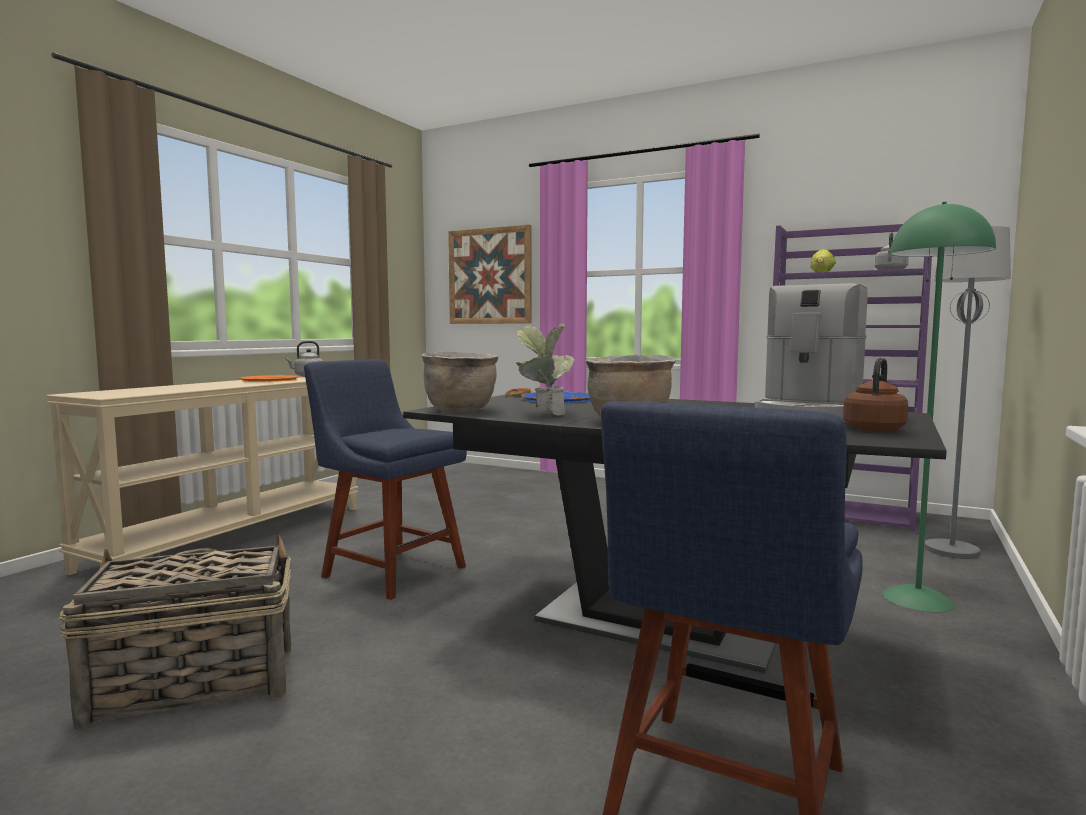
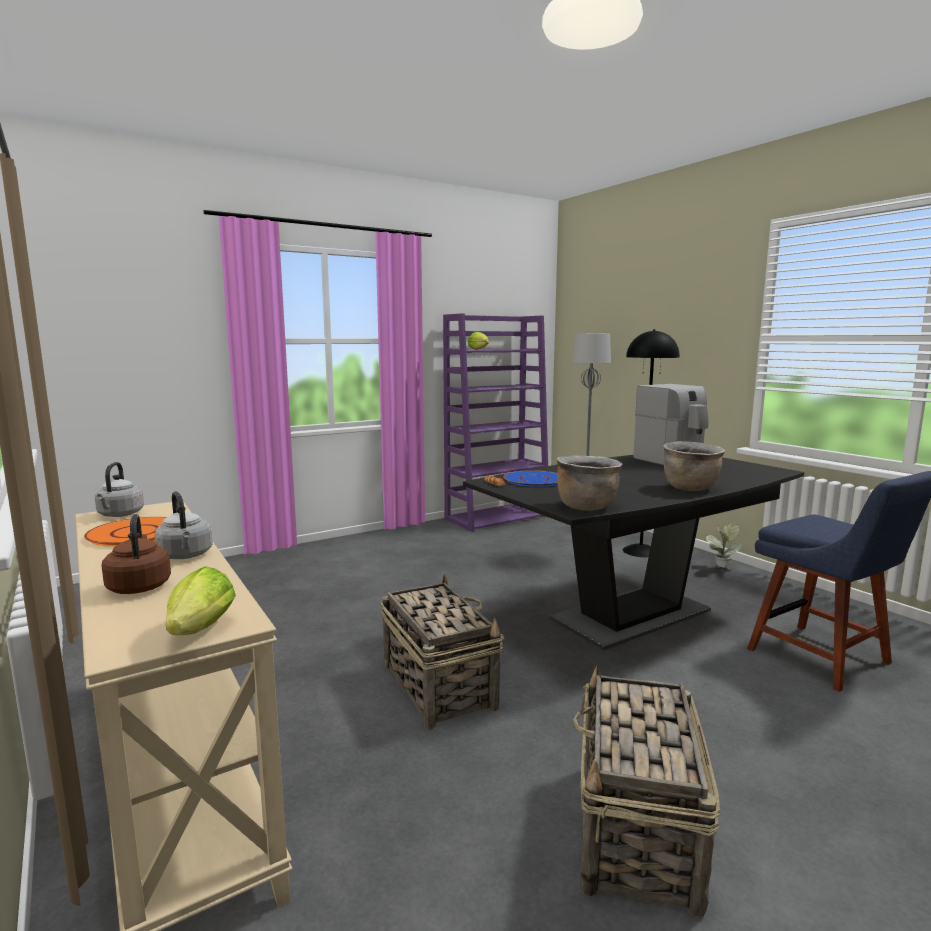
camera: 60 degrees left, 5 degrees up
(94, 395) = (198, 632): none -> lettuce
(389, 570) = (438, 685): blue chair -> basket
(490, 276) = (139, 339): picture -> none
(543, 414) = (630, 495): potted plant -> potted plant (720, 570)
(874, 429) = (739, 466): brown kettle -> brown kettle (139, 586)
(890, 270) = (517, 349): grey kettle -> grey kettle (186, 556)
(918, 599) = (640, 551): green floor lamp -> black floor lamp

